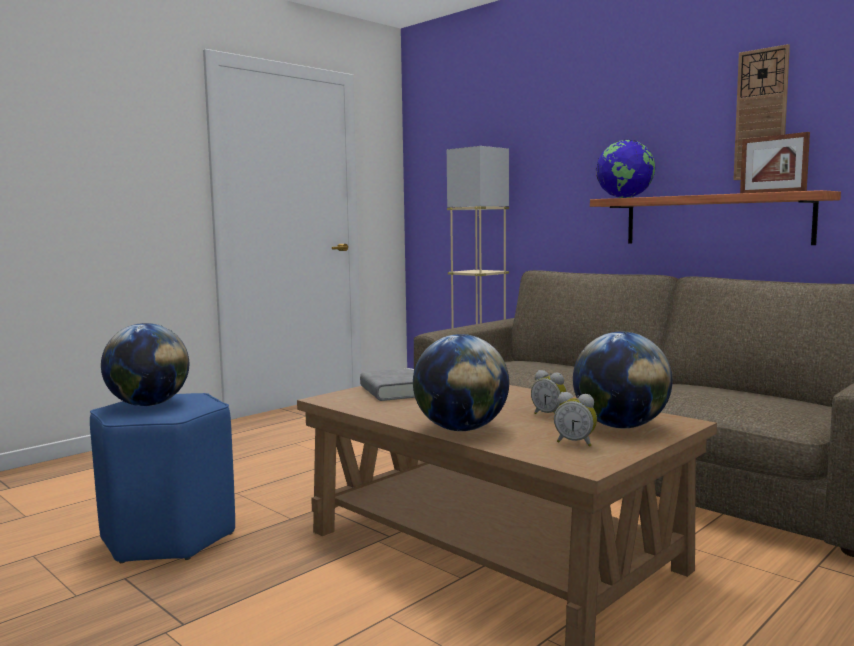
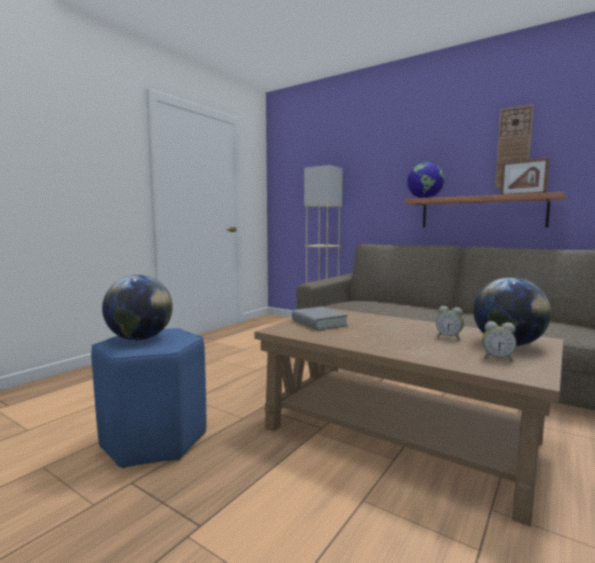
camera: 10 degrees left, 0 degrees up
(461, 429) = (402, 351): globe -> none

